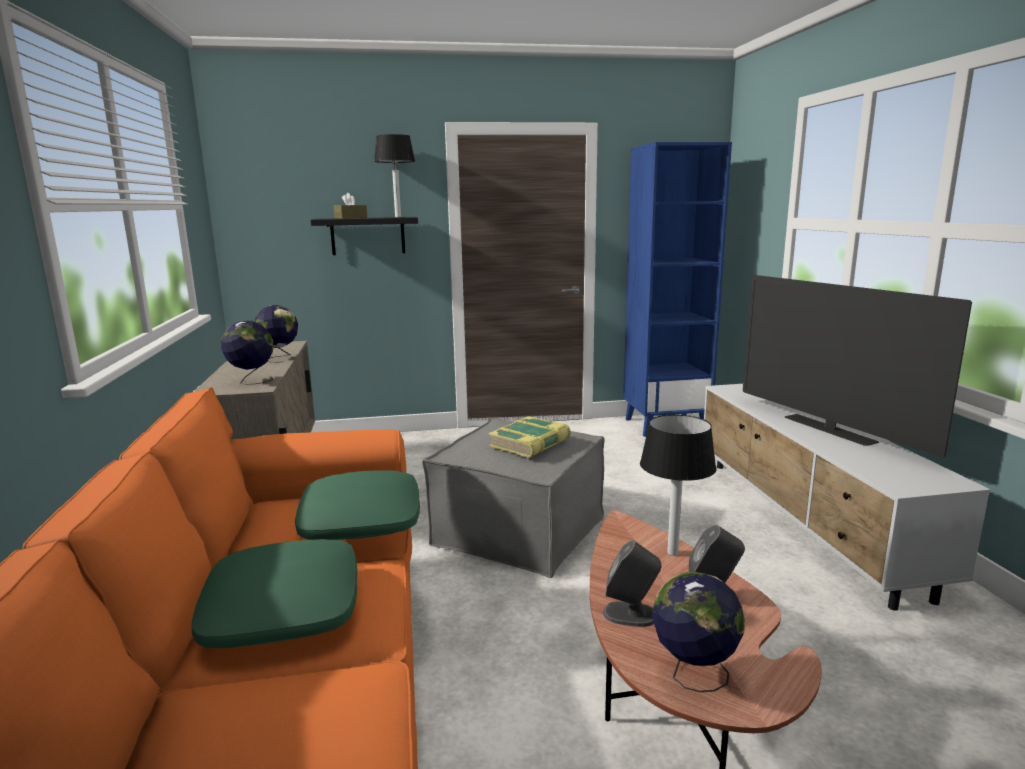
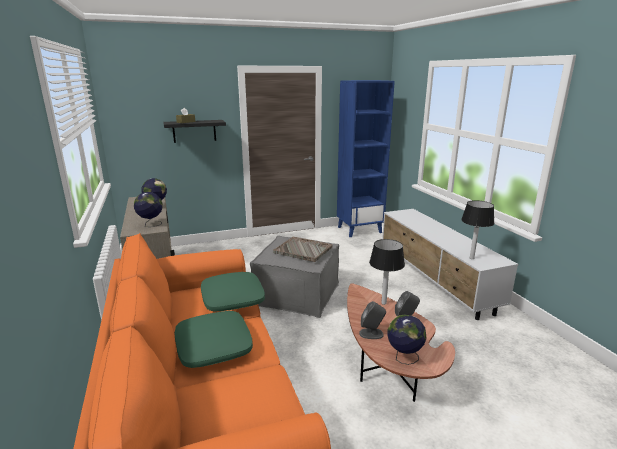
camera: 10 degrees left, 5 degrees up
(397, 217) = (212, 120): table lamp -> table lamp (471, 258)
(530, 443) = (303, 250): book -> grey tray
(828, 430) = (446, 236): television -> none

